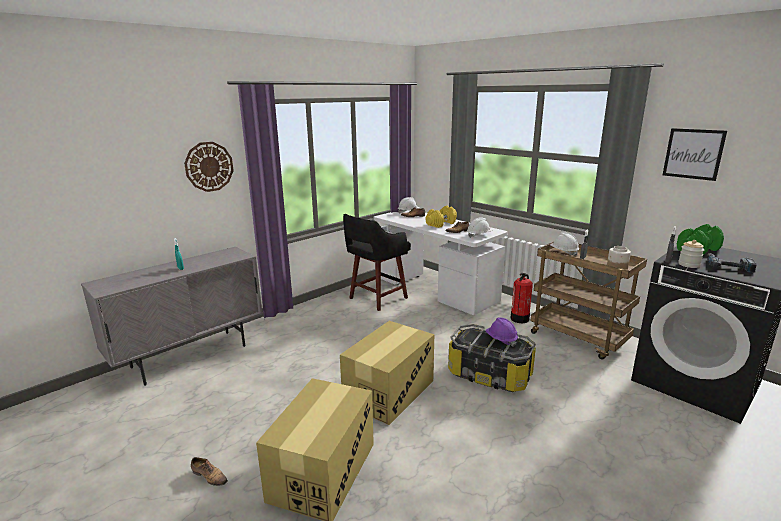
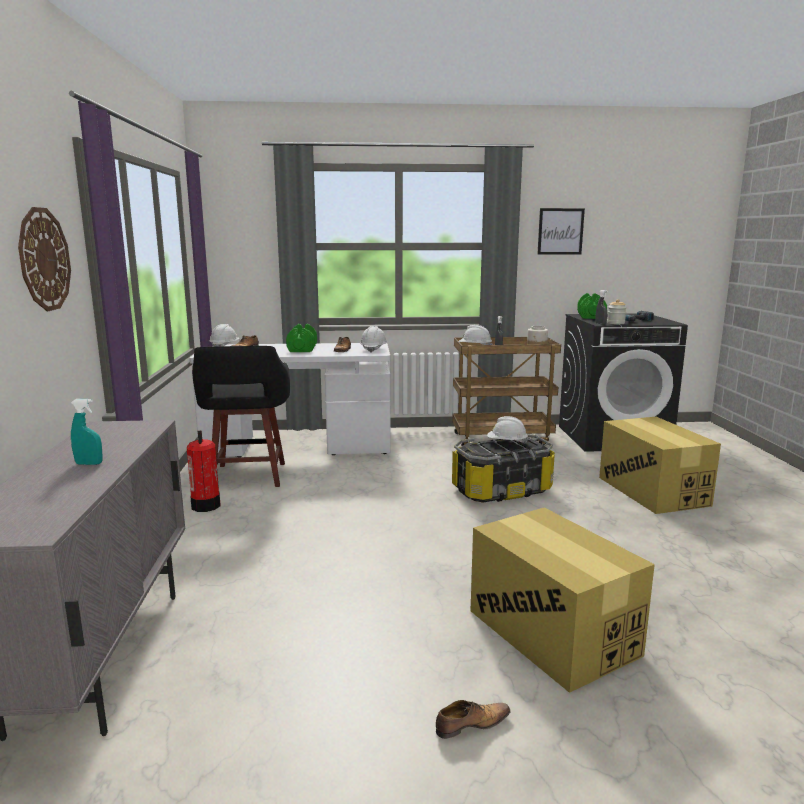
camera: 50 degrees left, 5 degrees down
(389, 392) = (457, 543): cardboard box -> cardboard box (653, 491)
(441, 224) = (302, 349): yellow dumbbell -> green dumbbell
(501, 340) = (506, 443): purple hard hat -> white hard hat
(520, 319) = (431, 442): fire extinguisher -> fire extinguisher (206, 505)

